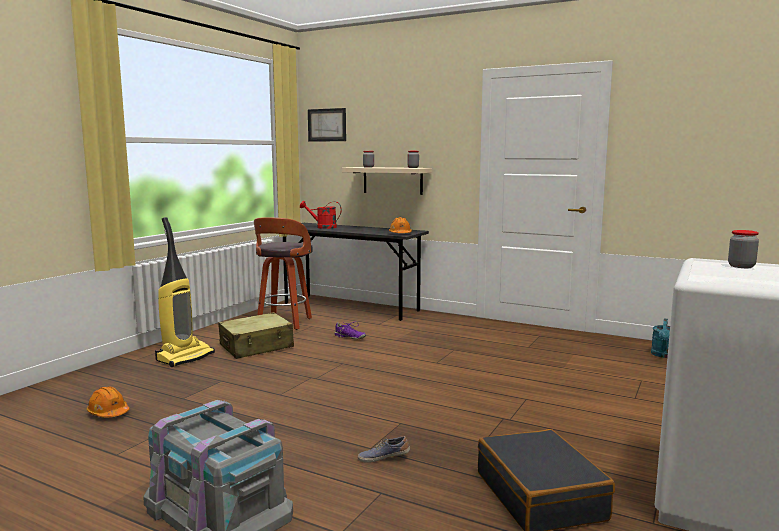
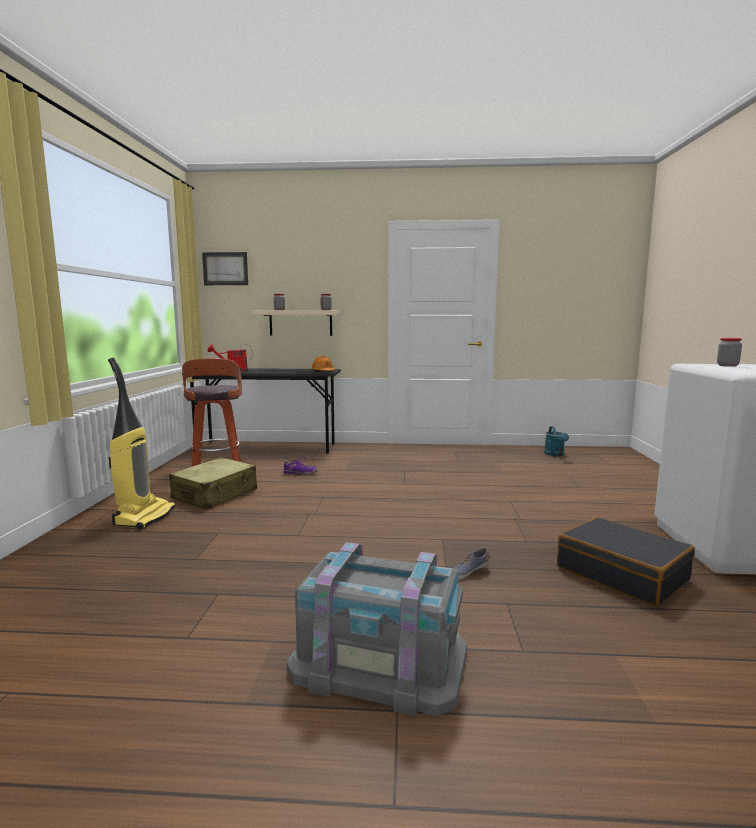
camera: 25 degrees left, 0 degrees up
(108, 413) = (118, 593): orange hard hat -> none

